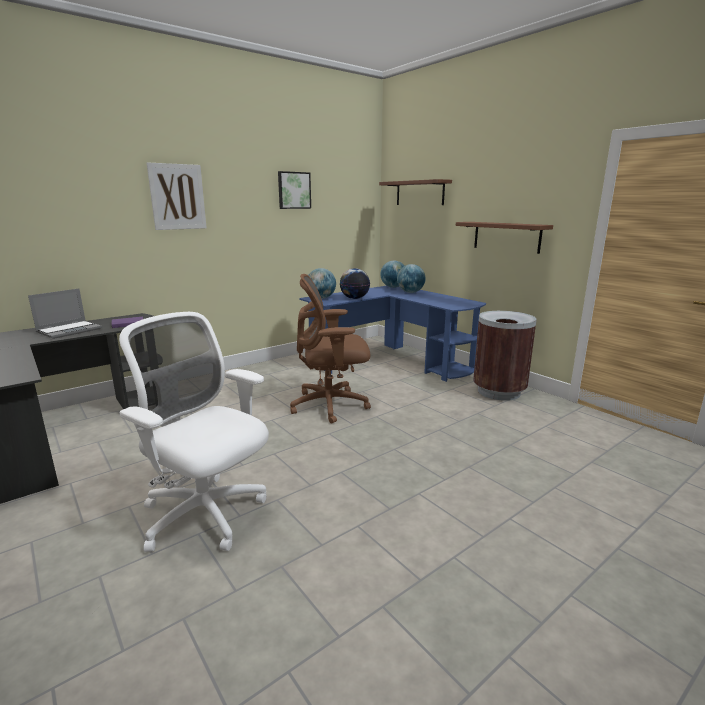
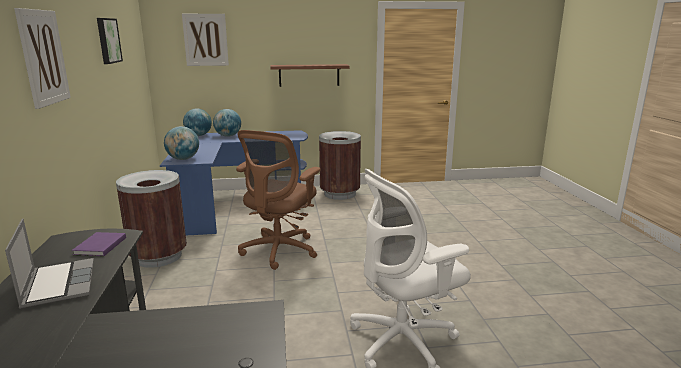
camera: 60 degrees left, 0 degrees up
(272, 371) = (158, 257): none -> brown trash can
(354, 298) = (209, 151): globe -> none
(419, 193) = (205, 40): brown shelf -> picture

